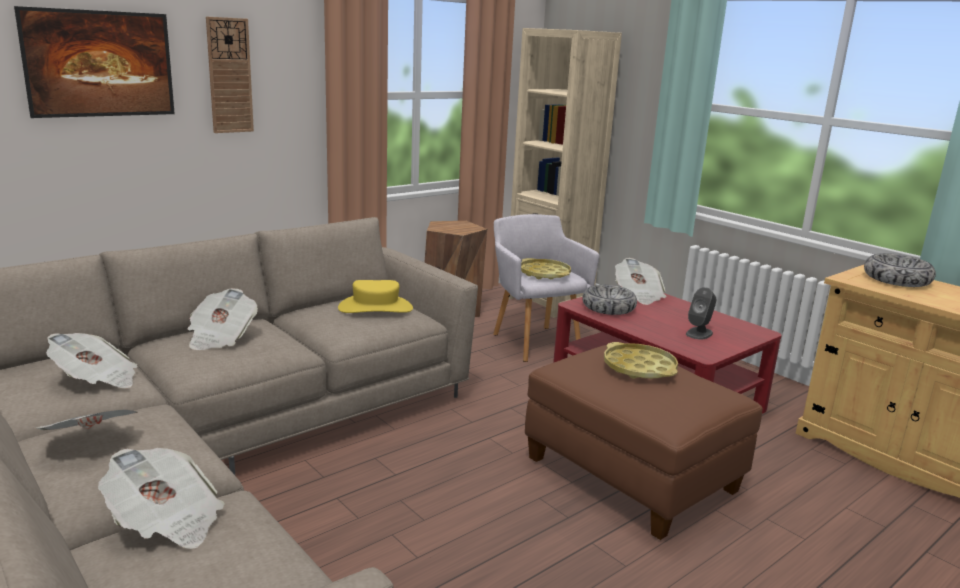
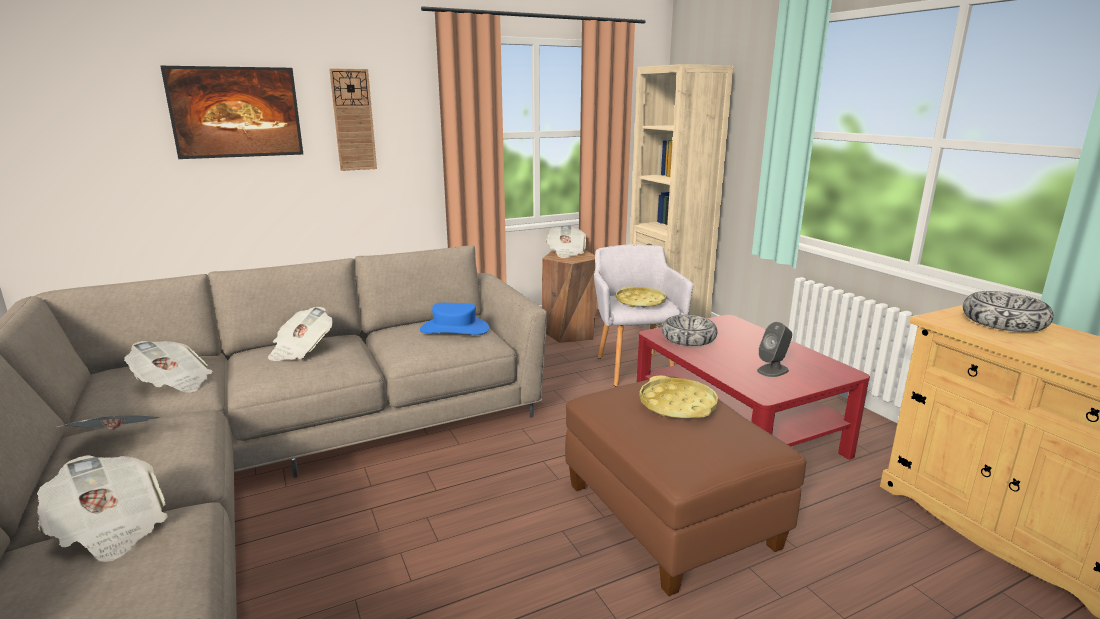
camera: 15 degrees right, 0 degrees up
(375, 308) = (455, 329): yellow hat -> blue hat
(638, 295) = (728, 327): newspaper -> newspaper (566, 252)

